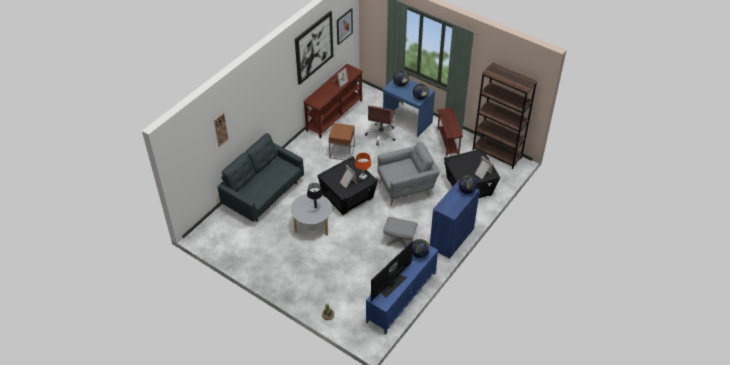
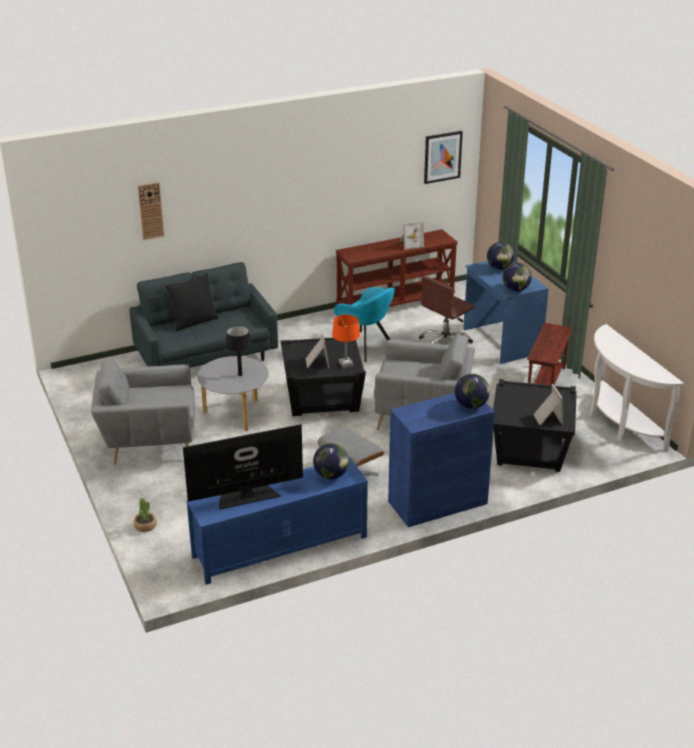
camera: 30 degrees right, 15 degrees down
(256, 179) = (193, 321): none -> black pillow
(284, 265) = (149, 443): none -> grey armchair
(314, 47) = (370, 163): picture -> none
(342, 152) = (365, 346): brown side table -> turquoise armchair
(497, 153) = (619, 423): brown bookcase -> white console table

